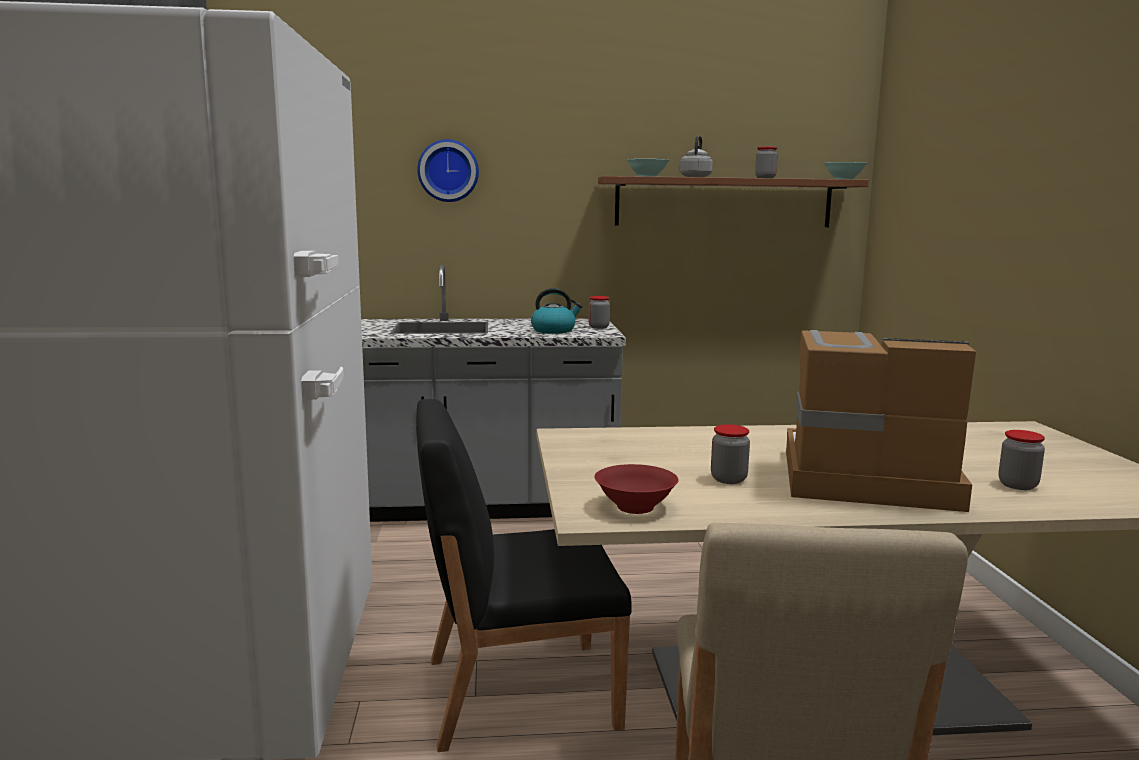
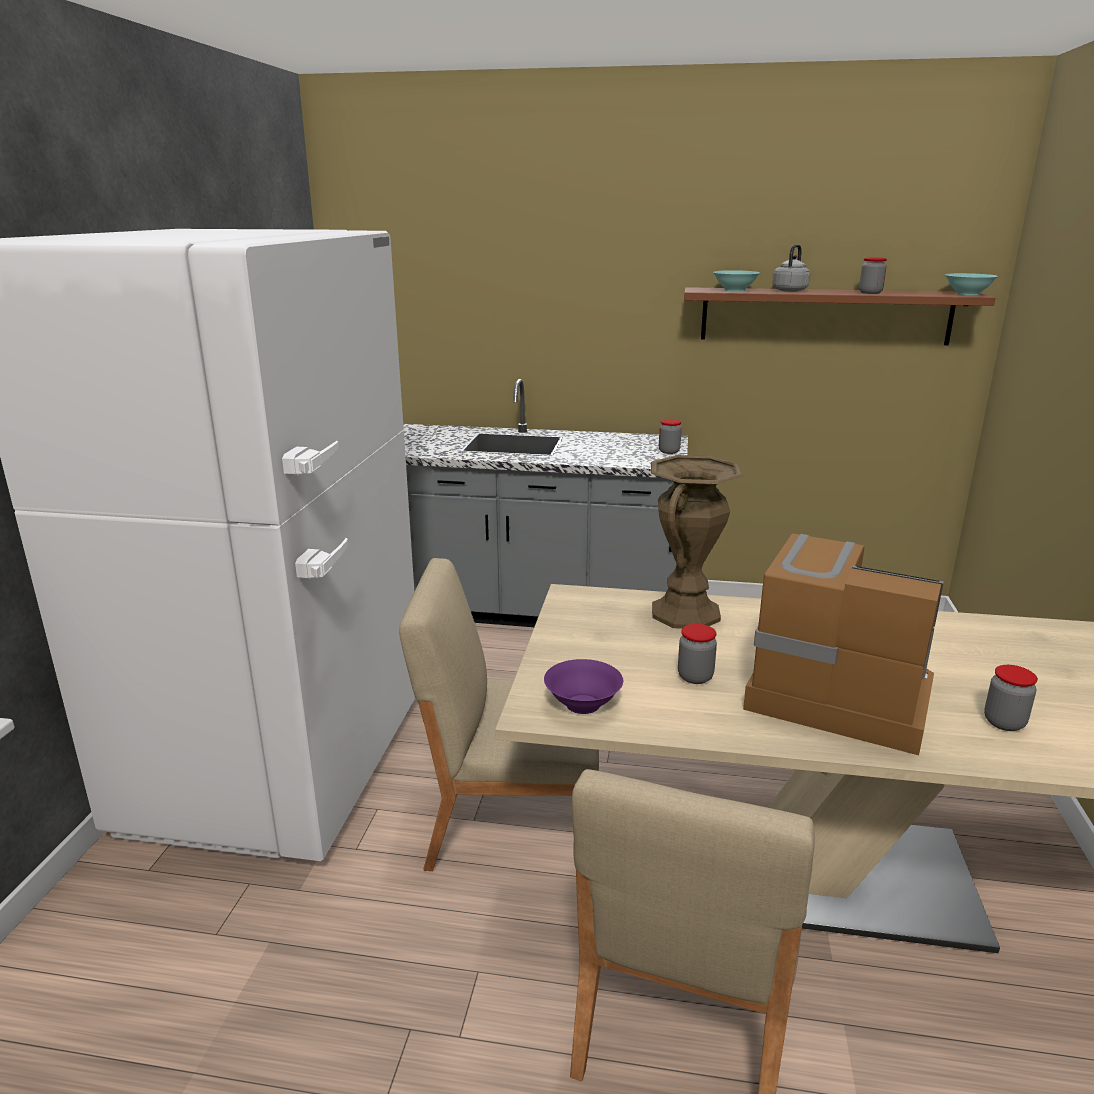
camera: 15 degrees right, 10 degrees up
(448, 171) = (530, 281): wall clock -> none
(517, 692) = (510, 823): black chair -> beige chair
(554, 330) = (619, 455): kettle -> none
(634, 506) = (582, 704): red bowl -> purple bowl
(684, 439) = (685, 613): none -> brown vase

